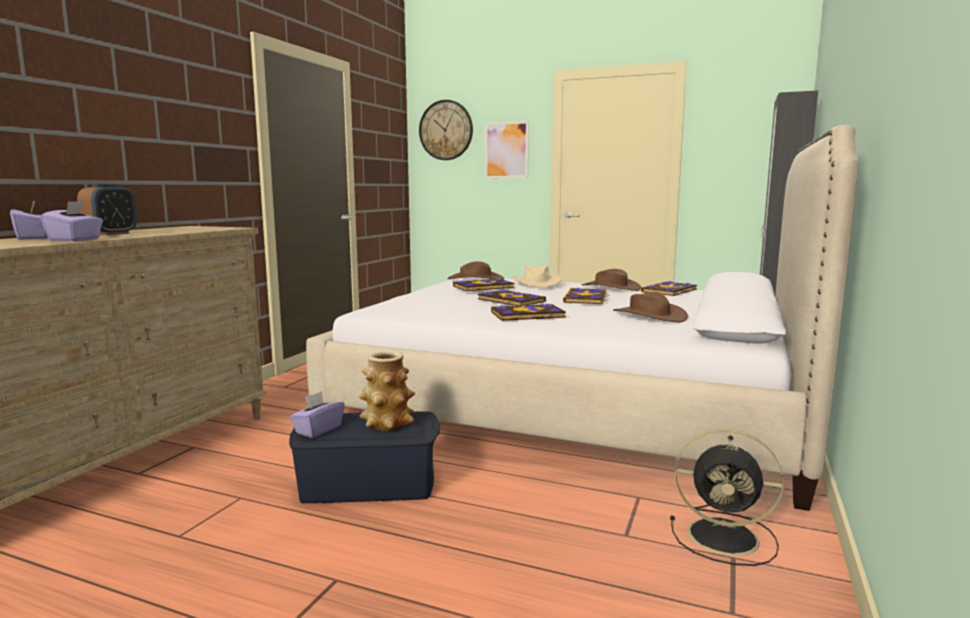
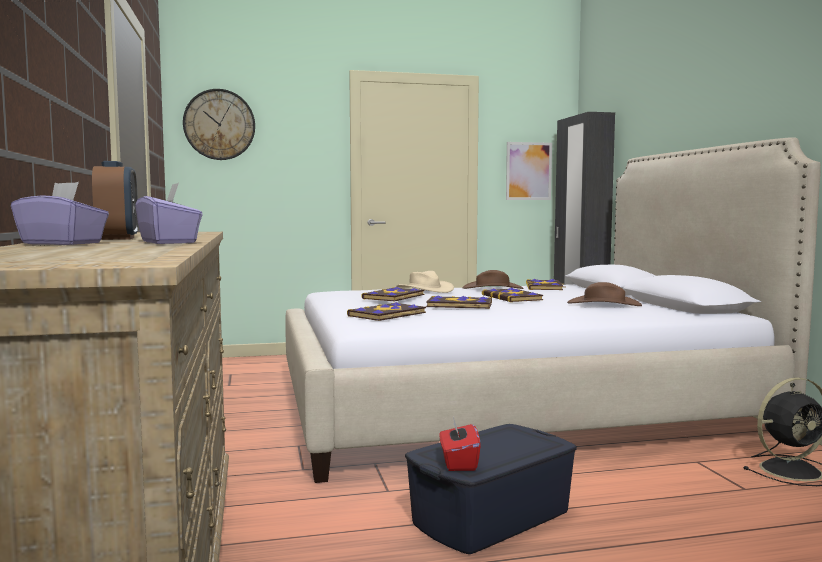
camera: 35 degrees left, 5 degrees down
(318, 430) = (458, 463): purple tissue box -> red tissue box
(387, 423) = (503, 441): vase -> none
(476, 279) = (354, 291): brown hat -> none
(506, 150) = (298, 151): picture -> picture (528, 171)
(528, 315) = (521, 314): book -> book (388, 314)

